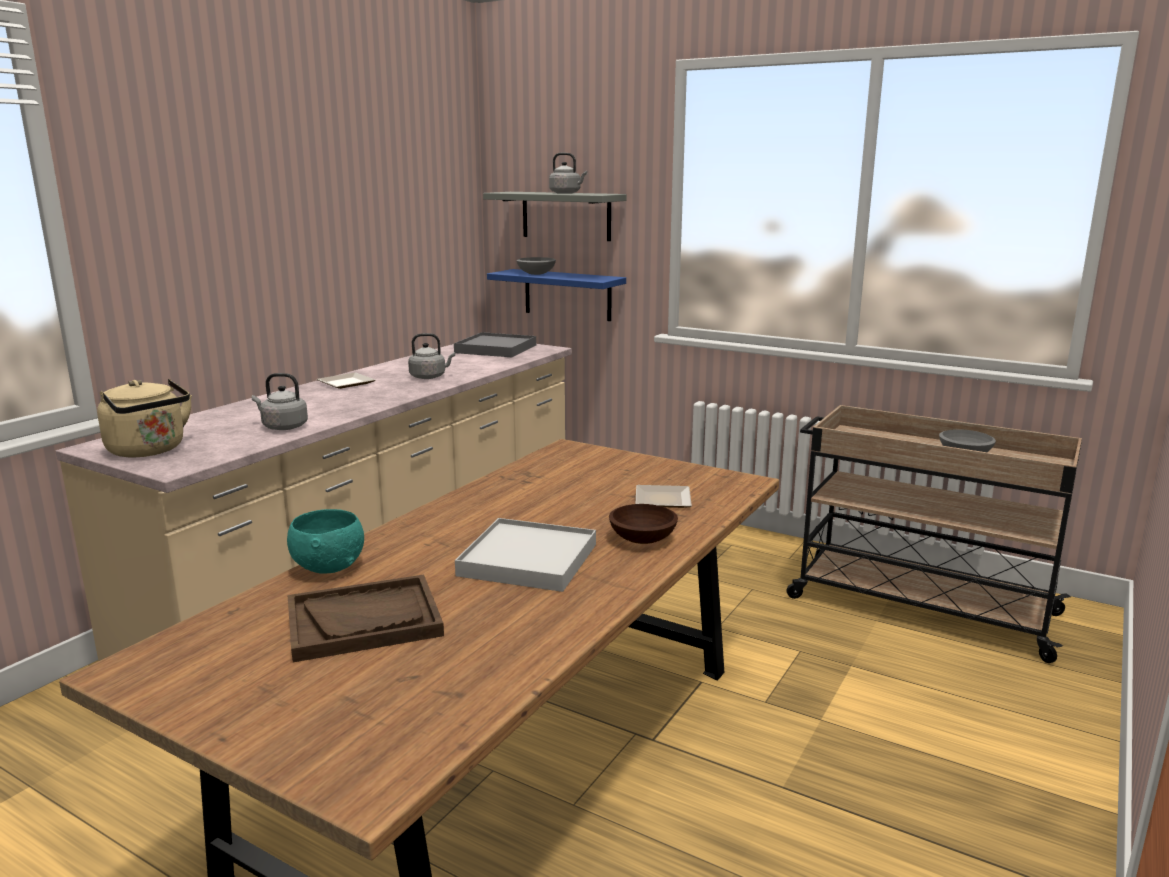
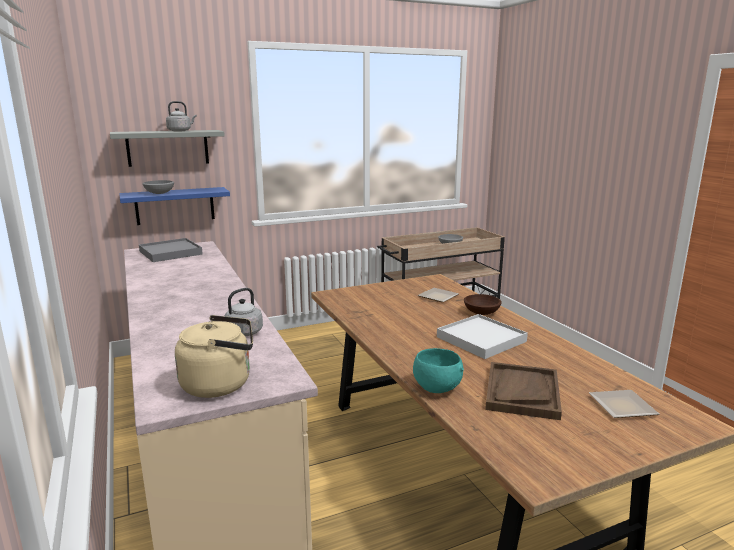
camera: 55 degrees left, 0 degrees up
(344, 383) = (160, 300): plate -> plate (621, 408)
(430, 377) = (201, 278): grey kettle -> none

